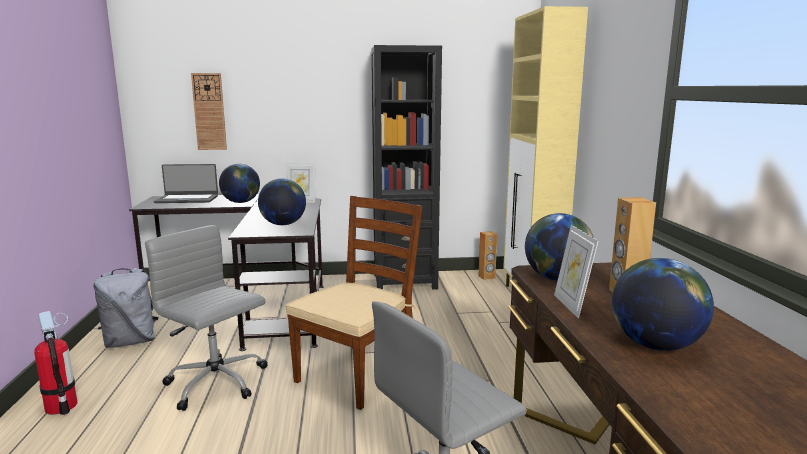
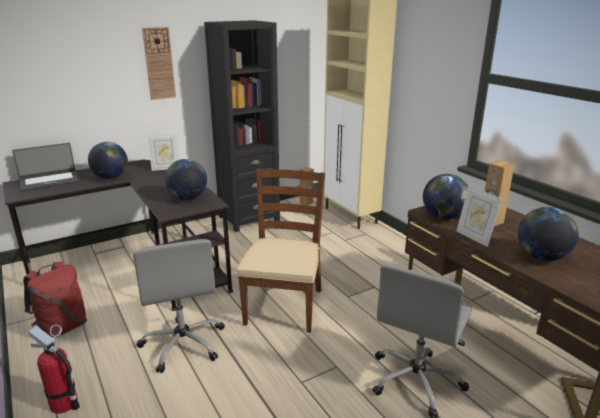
camera: 25 degrees left, 10 degrees up
(131, 341) = (62, 328): grey backpack -> red backpack
(209, 112) = (53, 91): wall clock -> wall clock (159, 63)
(217, 383) = (183, 343): grey office chair -> grey office chair turned 120 degrees counterclockwise

